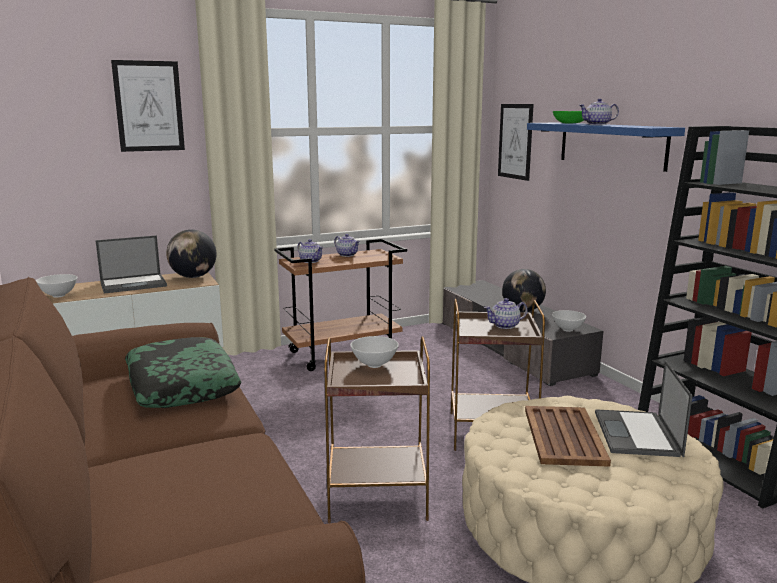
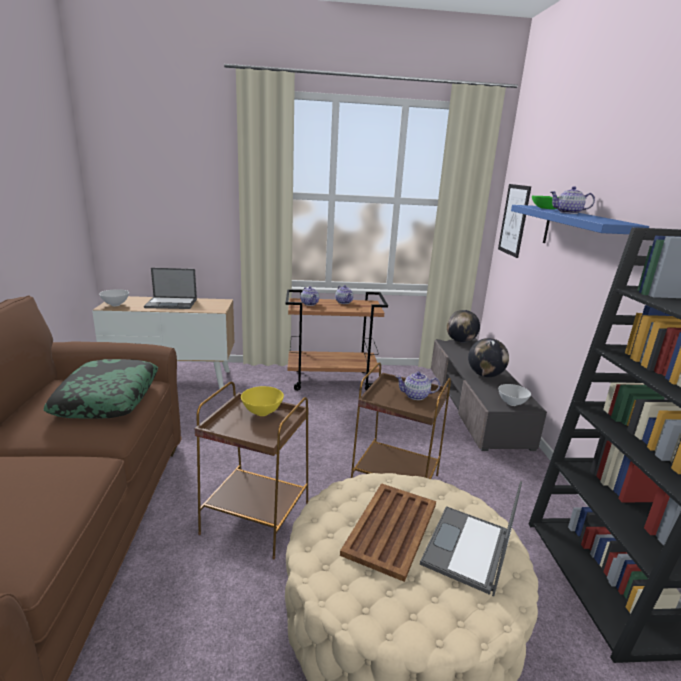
camera: 20 degrees right, 5 degrees up
(149, 106) = (201, 169): picture -> none
(193, 277) = (216, 304): globe -> globe (460, 341)
(374, 365) = (262, 413): white bowl -> yellow bowl

